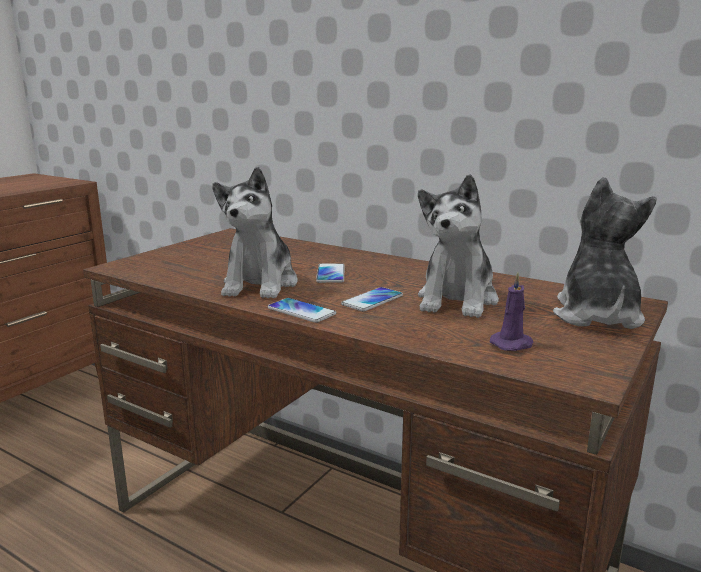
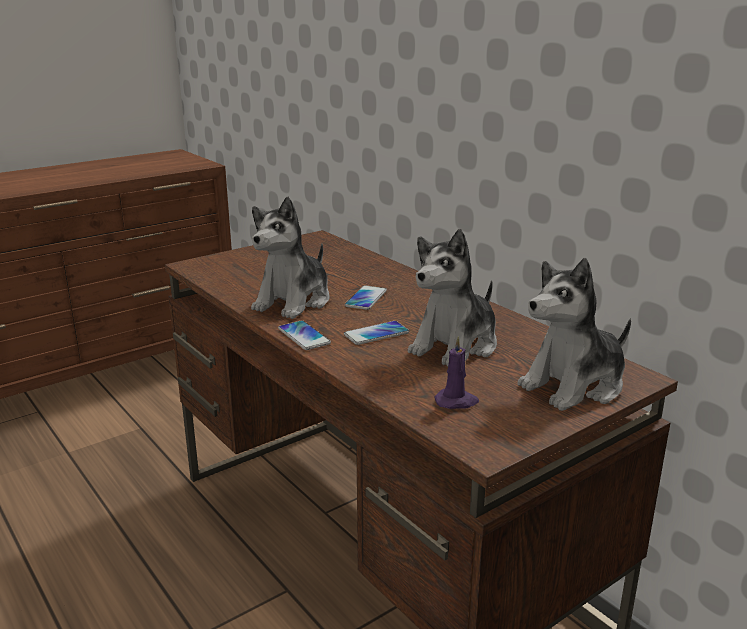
camera: 20 degrees right, 5 degrees up
(596, 316) = (574, 386): plush toy -> plush toy turned 150 degrees counterclockwise

